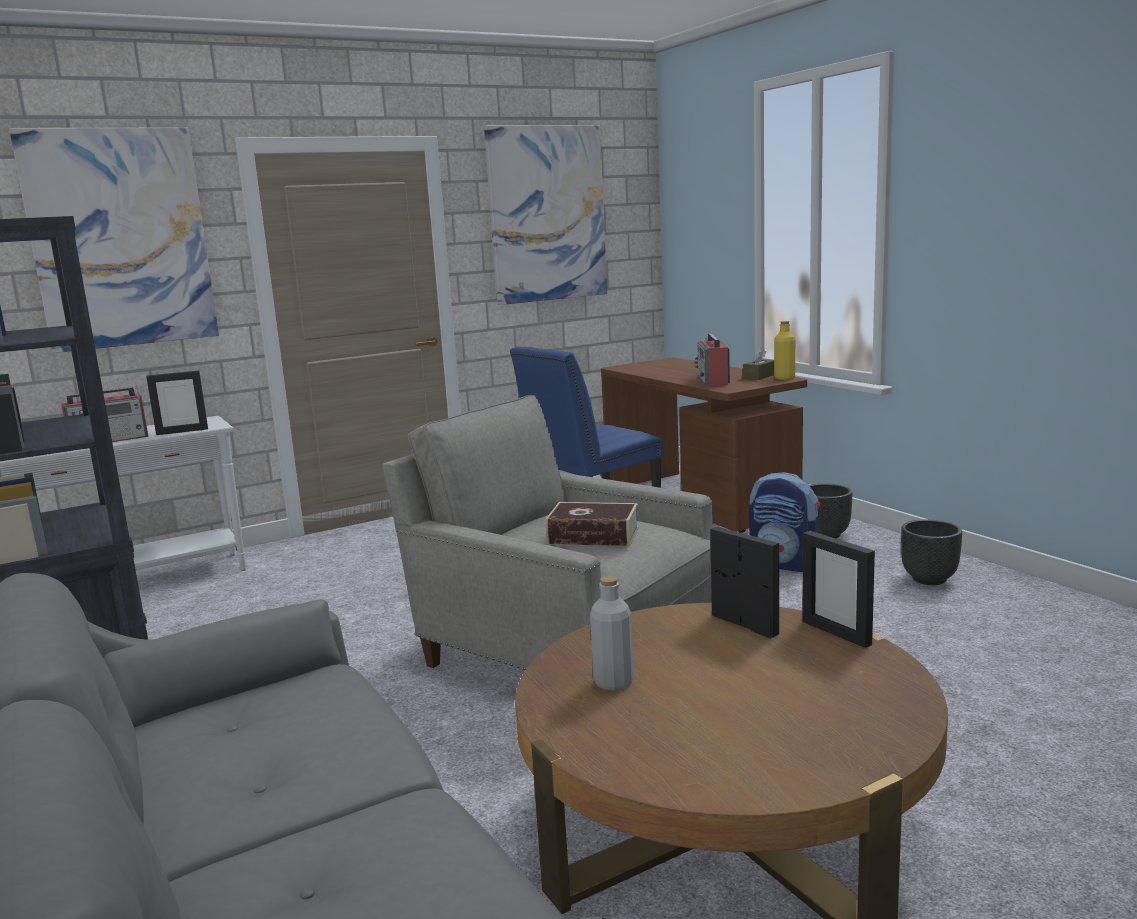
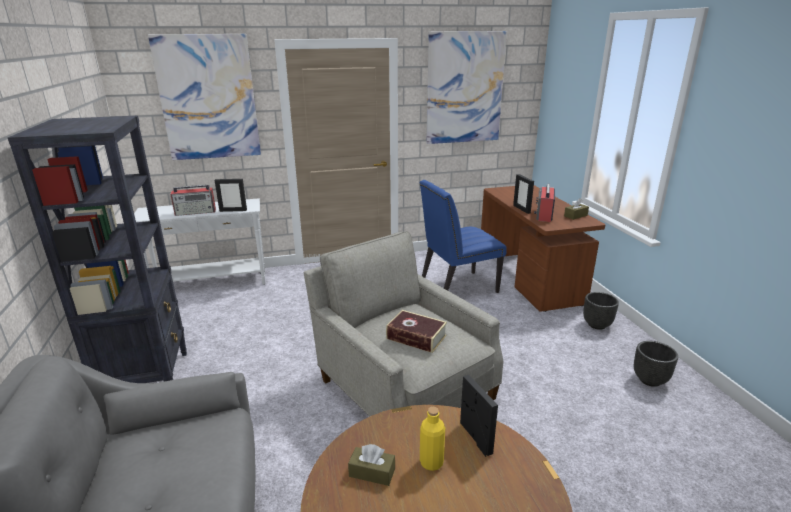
camera: 15 degrees right, 10 degrees up
(613, 682) = (372, 472): grey bottle -> brown tissue box
(784, 378) = (591, 220): yellow bottle -> yellow bottle (431, 462)
(785, 564) = (560, 345): backpack -> none
(837, 632) = (531, 463): picture frame -> picture frame (522, 209)

